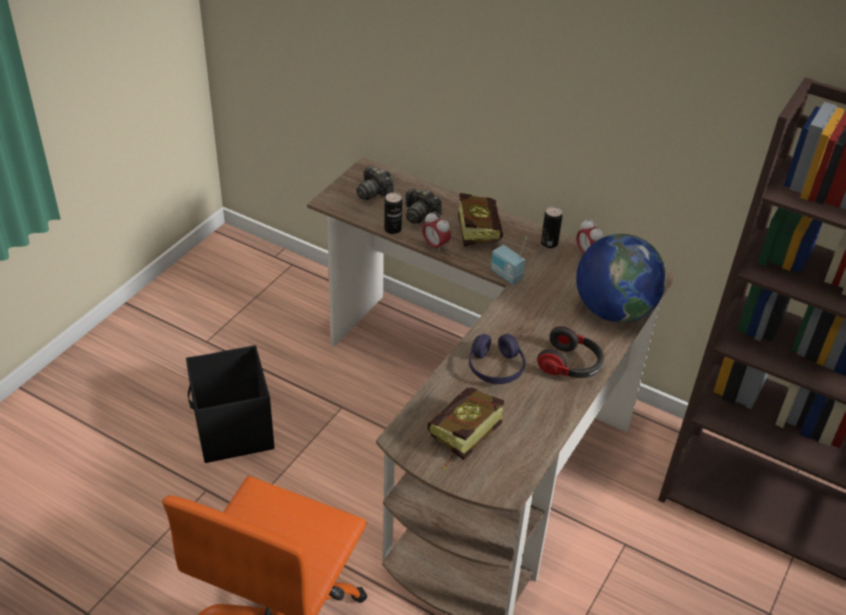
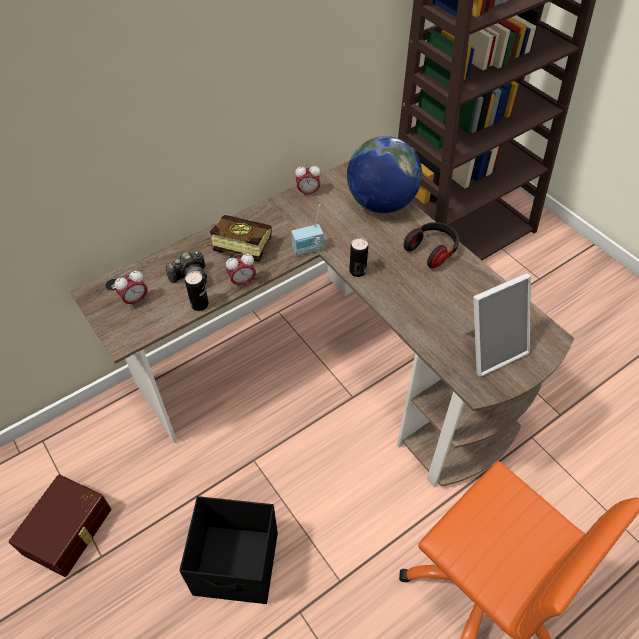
camera: 65 degrees left, 10 degrees up
(219, 314) = (69, 531): none -> brown storage box
(374, 192) = (135, 300): camera -> alarm clock
(460, 439) = (491, 349): book -> picture frame
(495, 368) = (417, 296): purple headphones -> none
(549, 243) = (282, 208): can -> can (357, 271)

